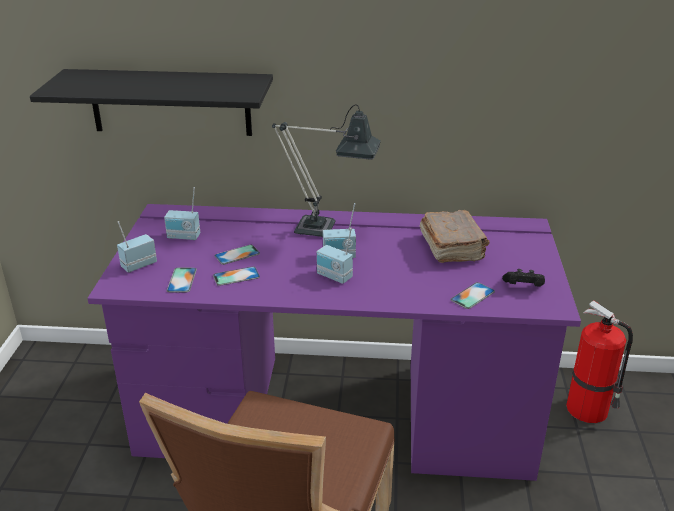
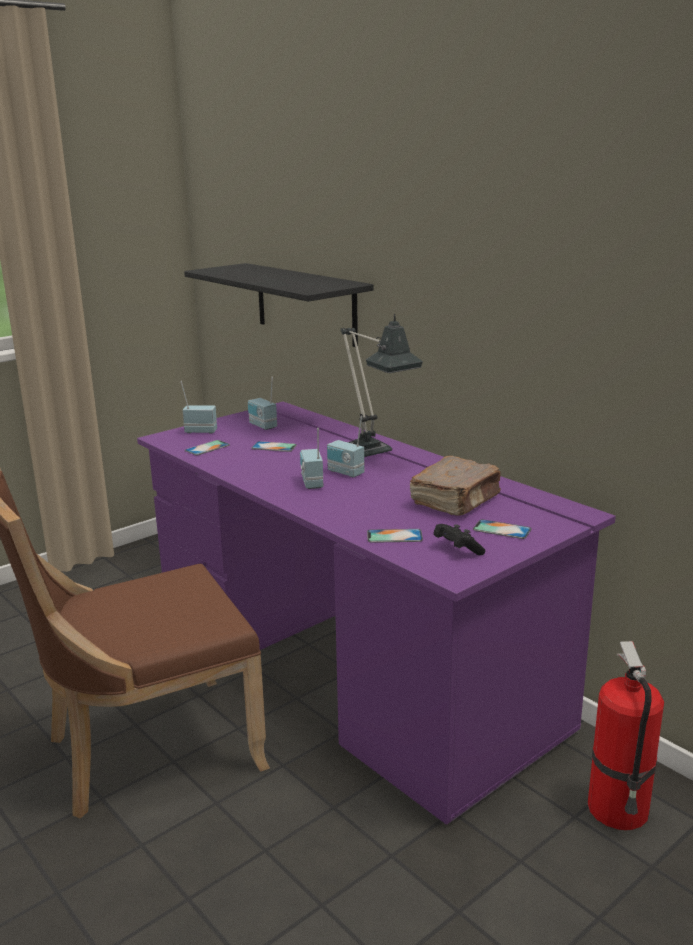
camera: 45 degrees right, 10 degrees down
(236, 276) = (245, 458): phone -> phone (502, 529)

